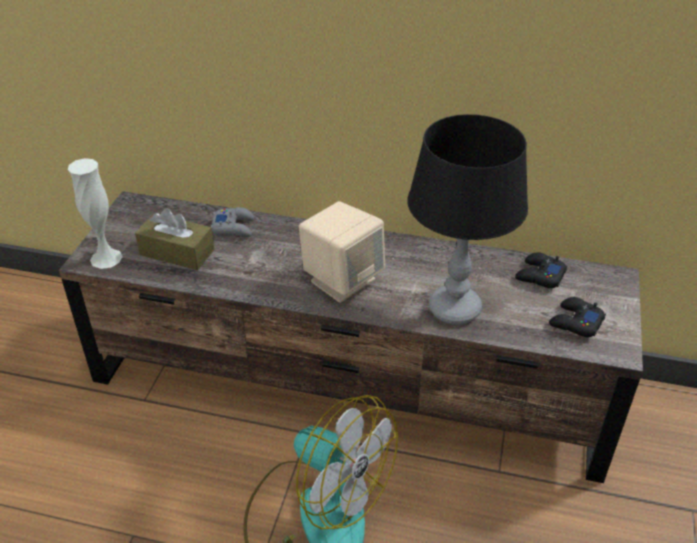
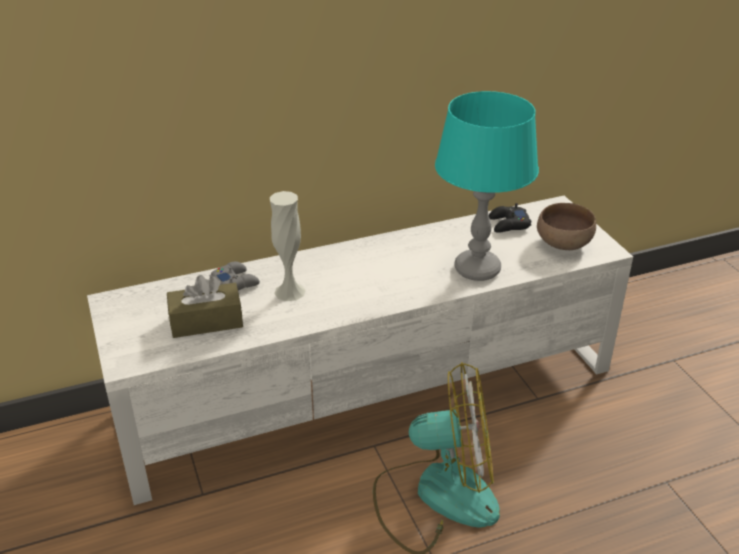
camera: 35 degrees left, 5 degrees down
(106, 258) = (142, 354): white vase -> white vase (290, 291)
(342, 280) = (373, 284): beige speaker -> none
(351, 382) = (371, 391): brown tv stand -> white tv stand
(454, 308) = (476, 269): black table lamp -> turquoise table lamp
(575, 322) = (563, 244): black game controller -> brown bowl

